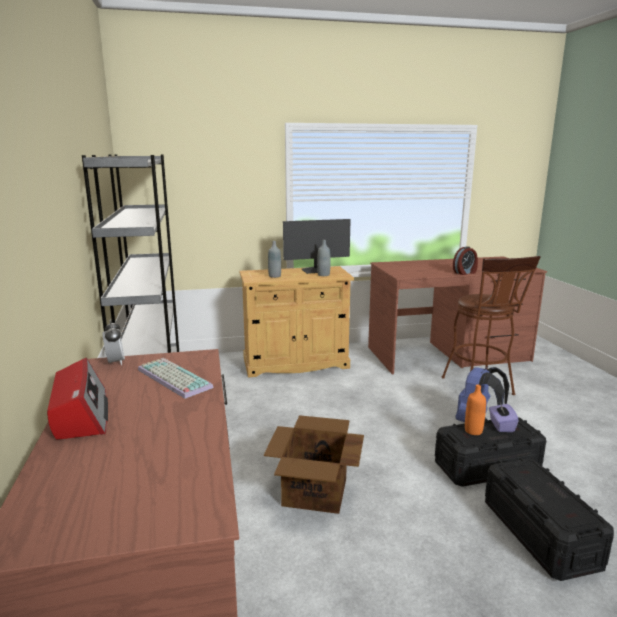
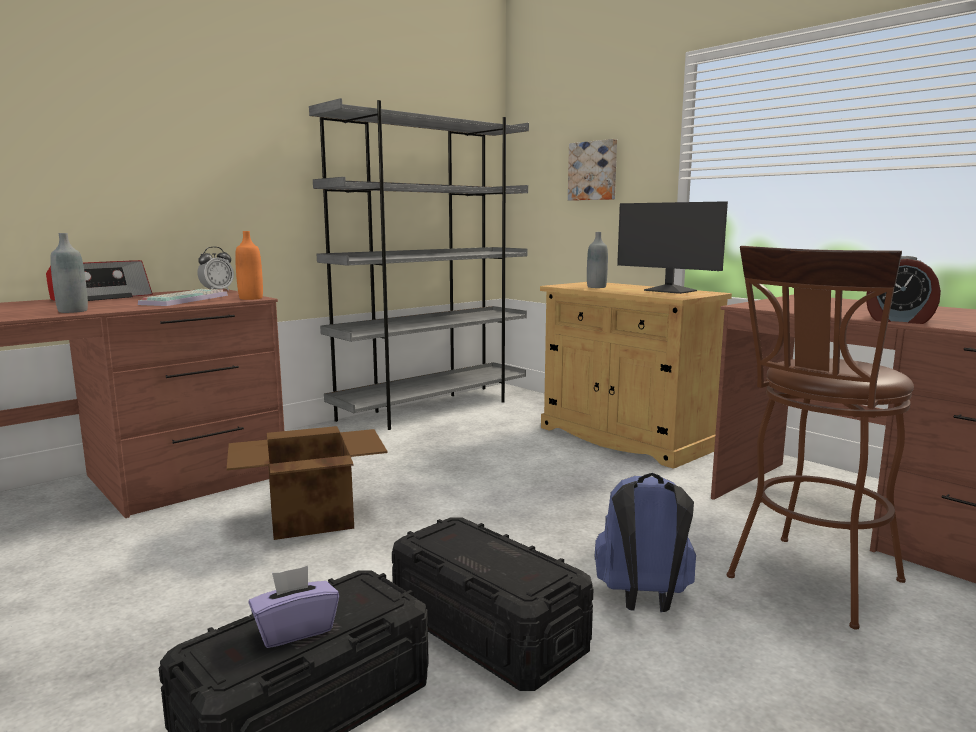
camera: 60 degrees right, 5 degrees down
(216, 193) = (593, 171): none -> picture
(323, 275) = (655, 293): grey bottle -> grey bottle (73, 311)
(473, 431) = (471, 540): orange bottle -> orange bottle (251, 298)
(501, 426) = (521, 561): purple tissue box -> purple tissue box (295, 630)

